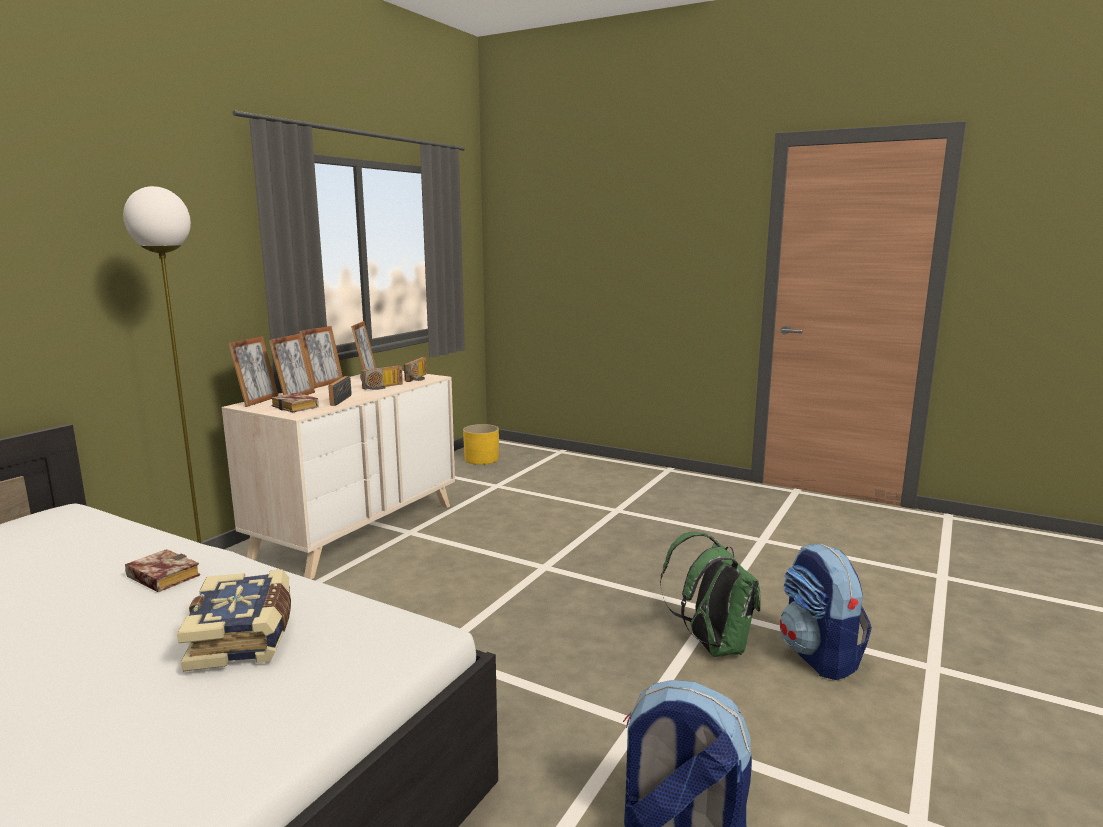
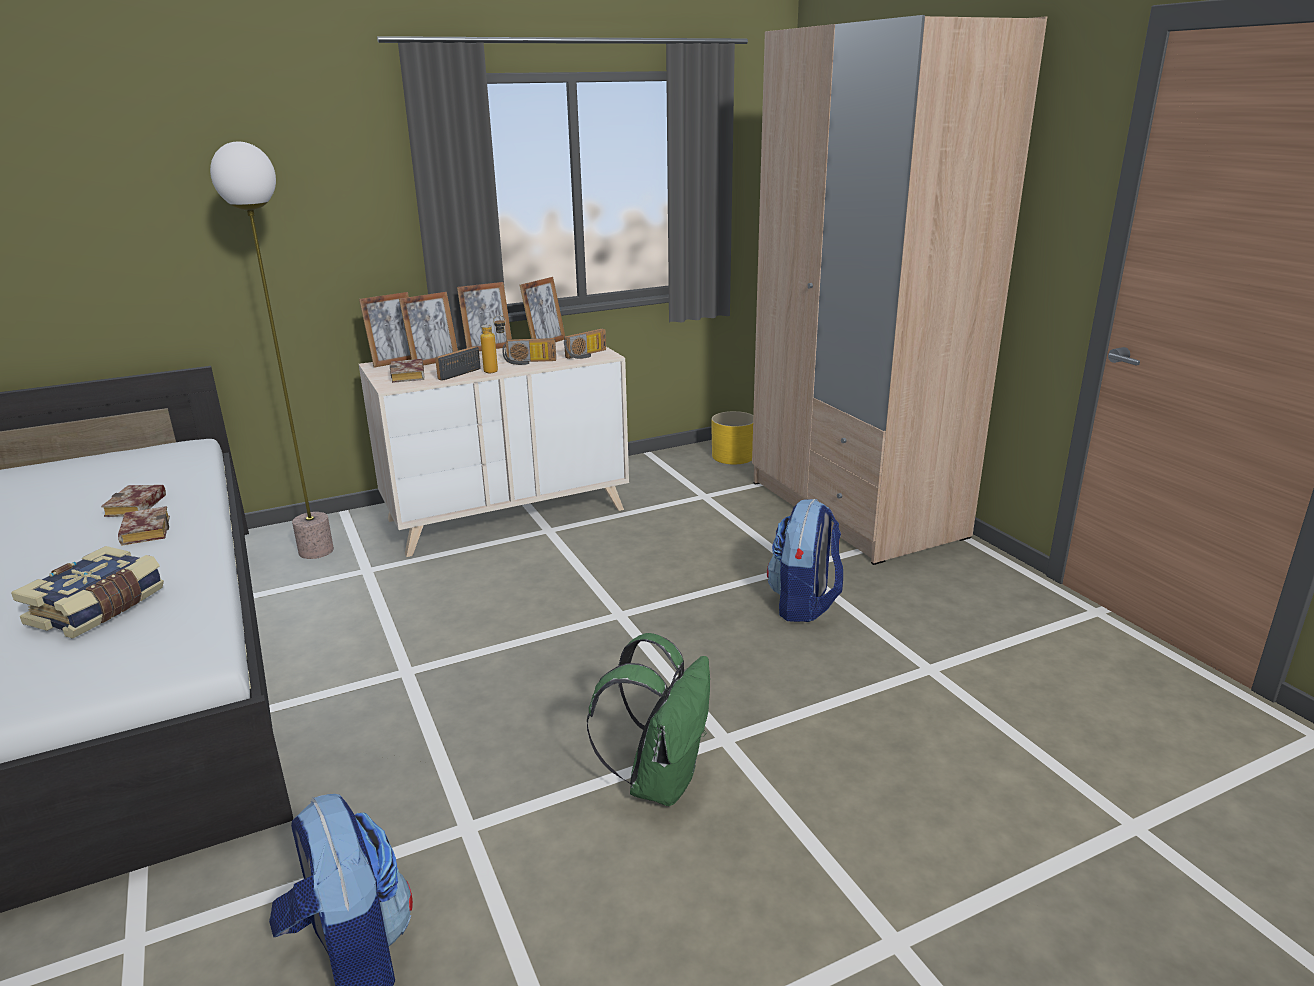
camera: 35 degrees right, 10 degrees up
(107, 564) = (137, 507): none -> book
(369, 395) = (496, 371): none -> bottle
(603, 472) = (854, 509): none -> beige wardrobe
(819, 656) = (764, 853): backpack -> backpack (804, 604)

